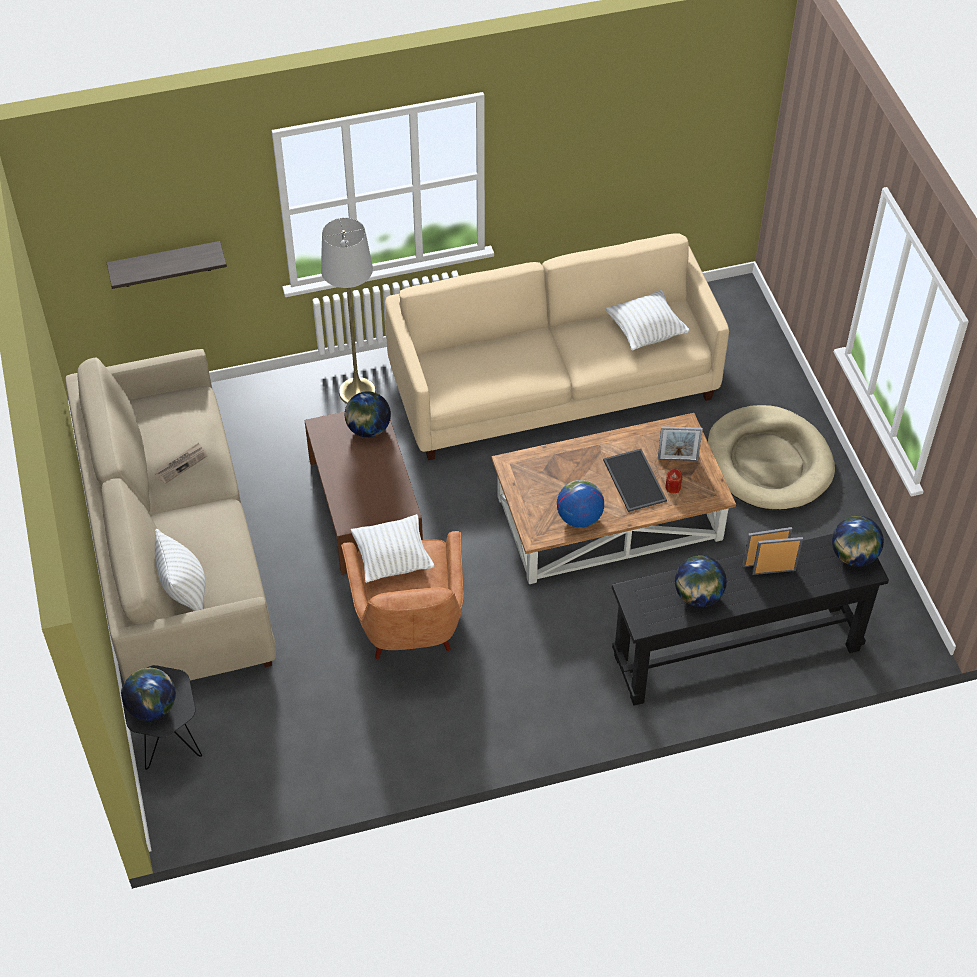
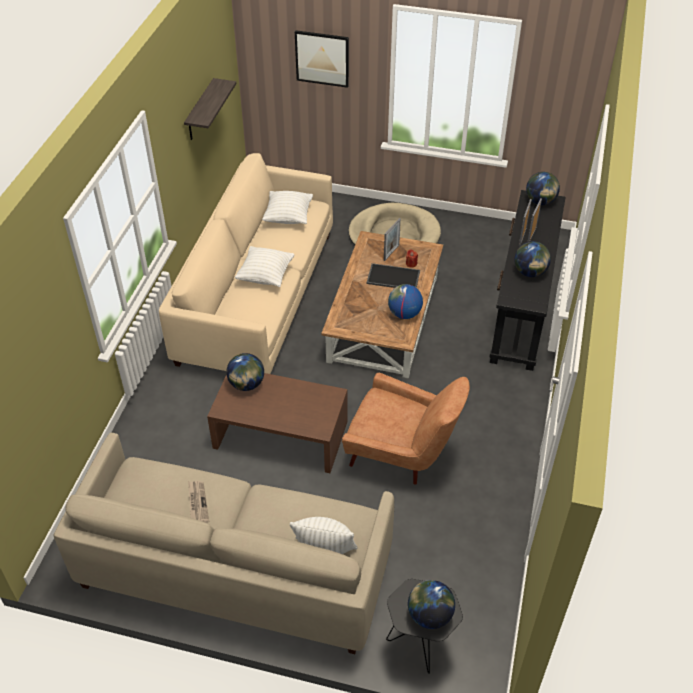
camera: 60 degrees left, 5 degrees down
(166, 264) = (43, 393): shelf -> shelf (200, 111)
(357, 392) = (174, 395): grey floor lamp -> none
(393, 559) = (373, 419): white pillow -> white pillow (265, 276)
(826, 191) = (322, 58): none -> picture

